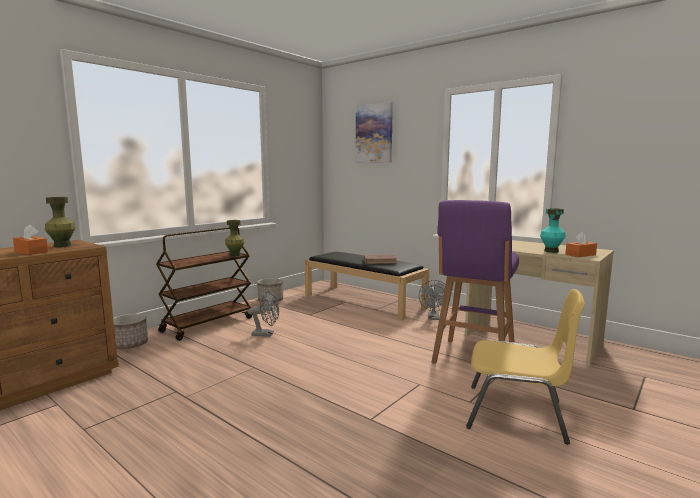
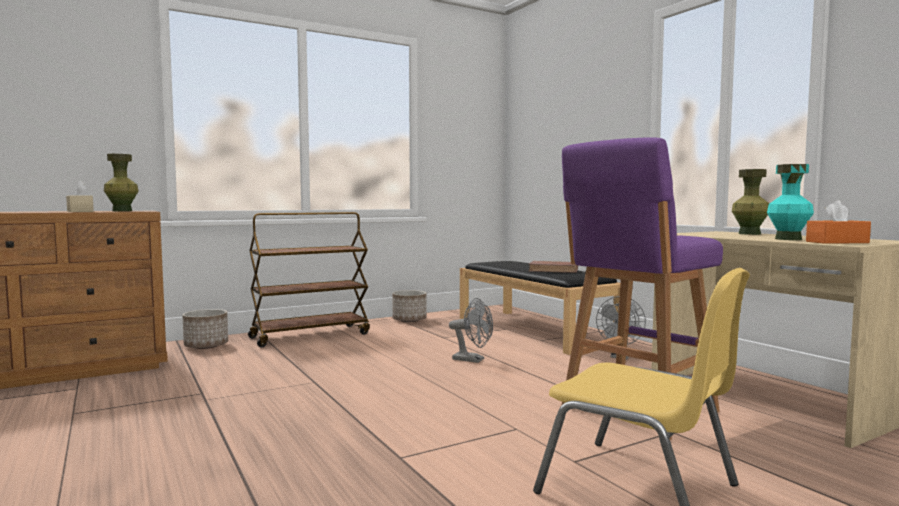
camera: 20 degrees right, 5 degrees down
(31, 252) = (80, 211): orange tissue box -> beige tissue box
(235, 255) = (348, 248): green vase -> green vase (749, 234)
(266, 334) = (366, 351): grey fan -> grey fan (473, 360)
(374, 133) = (564, 92): picture -> none

